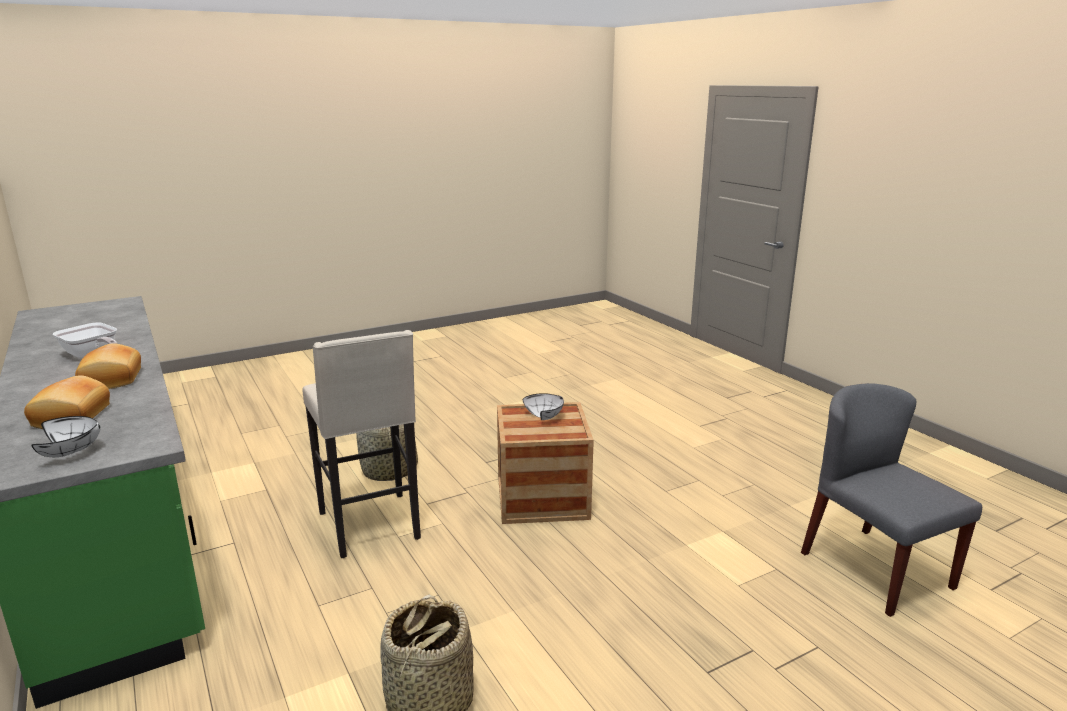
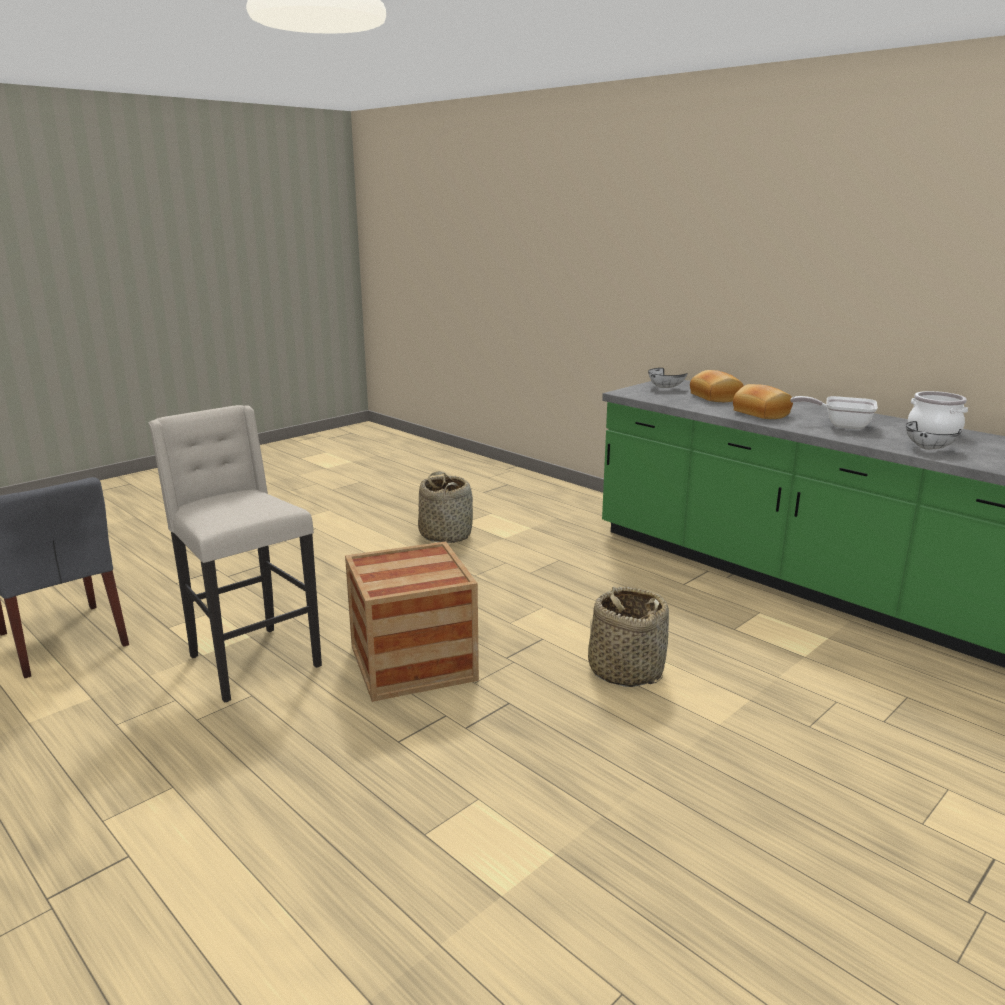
camera: 165 degrees right, 0 degrees up
(46, 340) = (934, 431): none -> cooking pot
(372, 526) = (577, 611): beige stool -> beige stool (251, 661)
(546, 416) = (407, 579): white bowl -> white bowl (928, 449)

